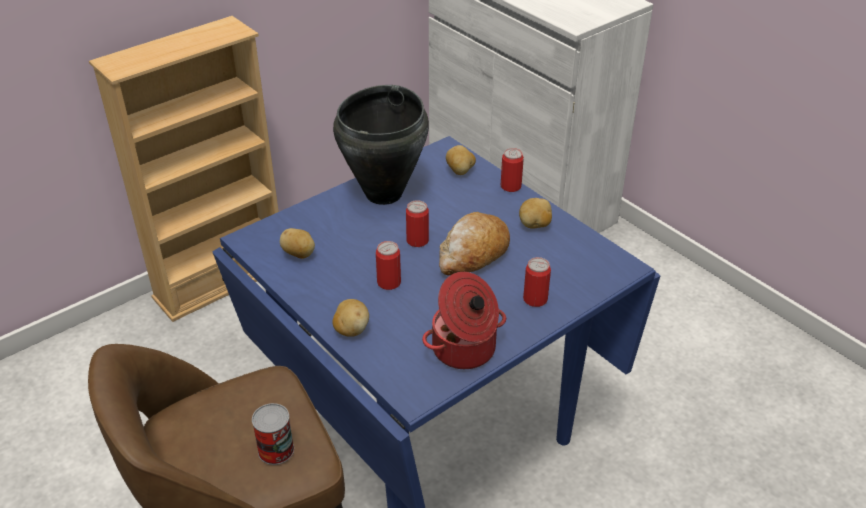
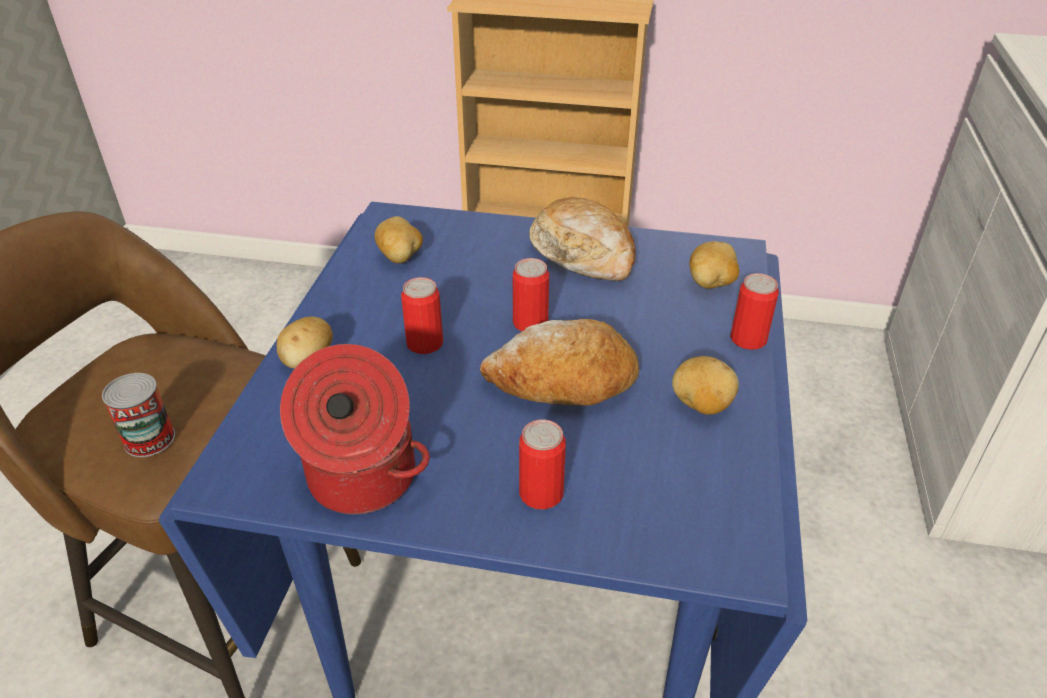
camera: 50 degrees right, 0 degrees up
(385, 193) = (583, 254): black cooking pot -> bread

